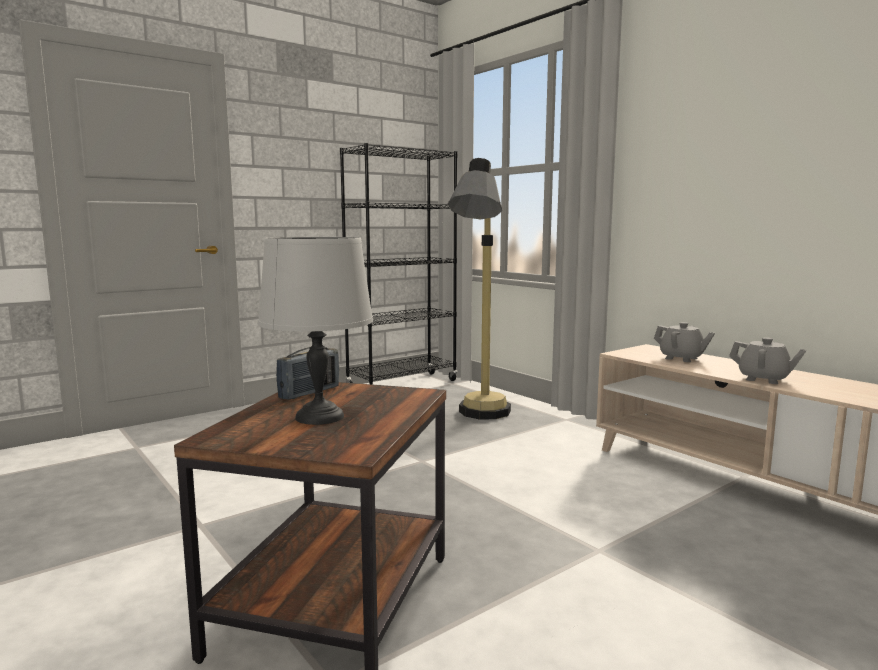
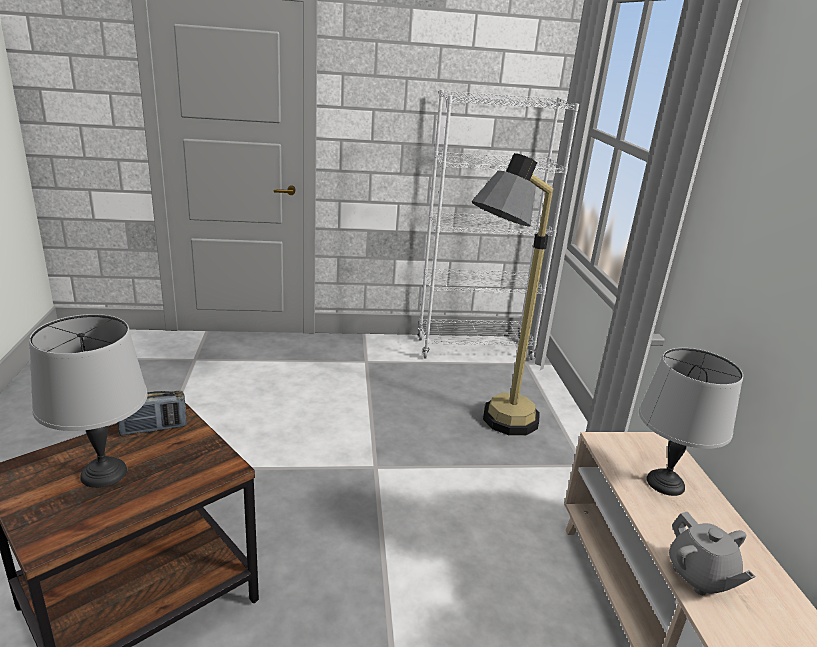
camera: 30 degrees right, 15 degrees up
(402, 385) = (474, 349): black bookcase -> white bookcase
(681, 358) = (664, 483): grey teapot -> grey table lamp

